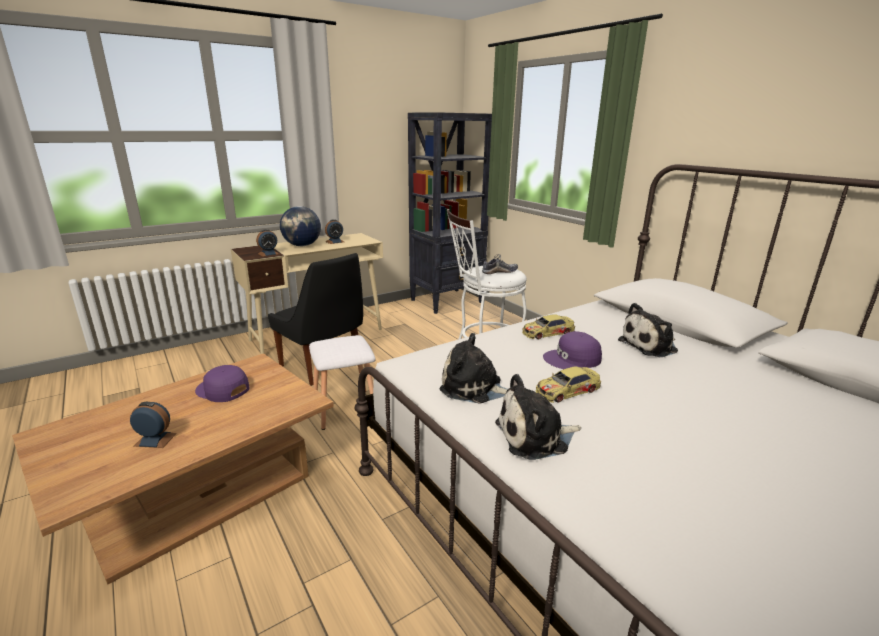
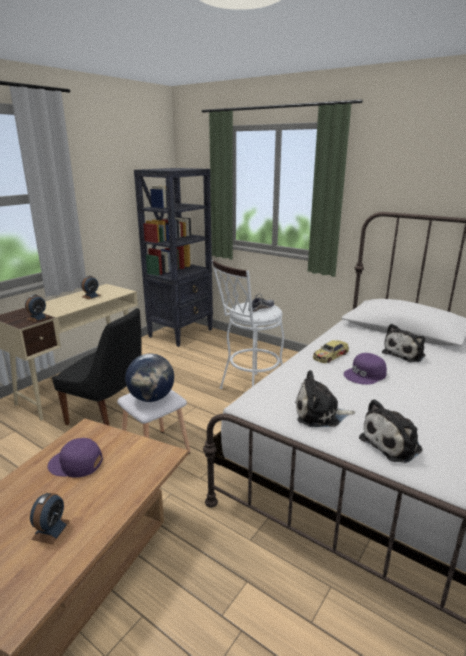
camera: 20 degrees left, 0 degrees up
(155, 439) = (51, 530): alarm clock -> alarm clock turned 120 degrees clockwise
(302, 245) = (63, 304): globe -> globe (152, 398)
(567, 390) = (382, 401): toy car -> none

